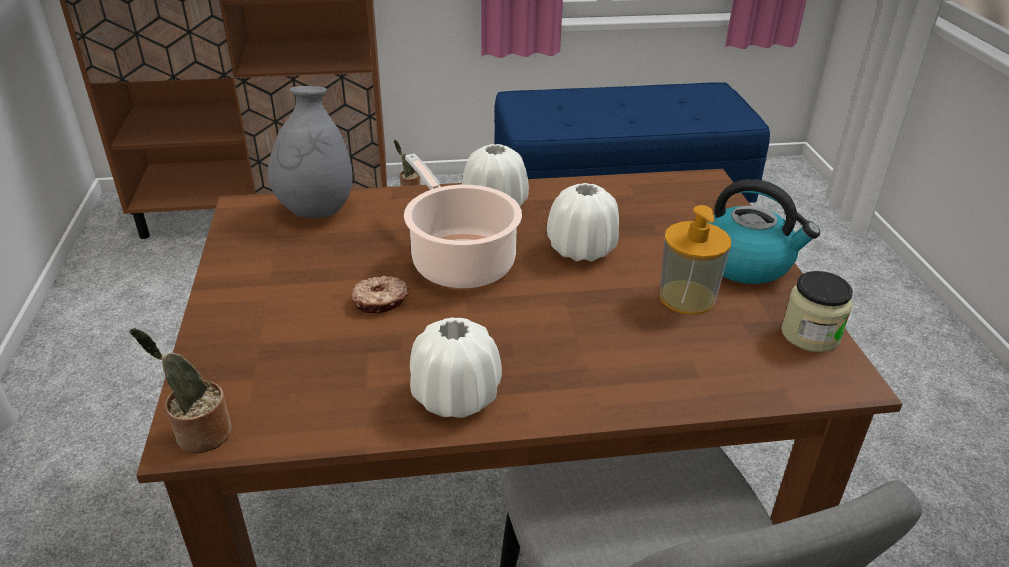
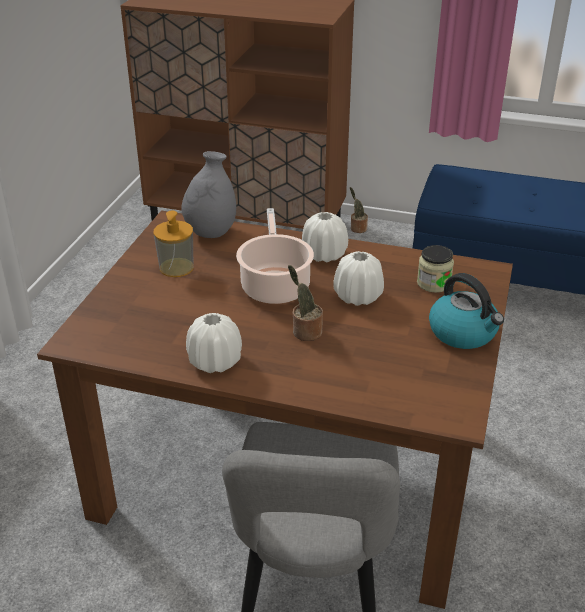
camera: 25 degrees right, 0 degrees up
(199, 435) = (75, 343): potted plant -> potted plant (305, 332)
(380, 302) = (210, 298): donut -> none
(687, 297) = (401, 344): soap dispenser -> soap dispenser (176, 267)
(810, 335) = (462, 388): jar -> jar (433, 283)

